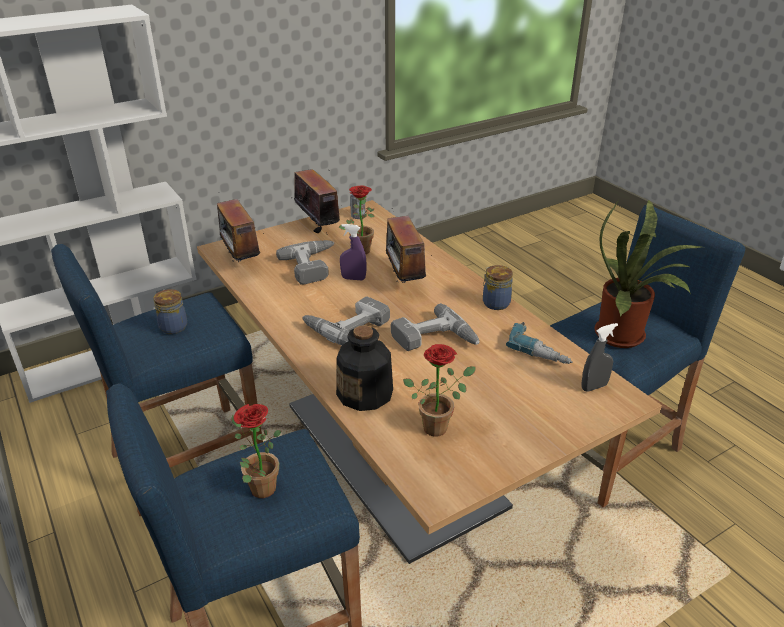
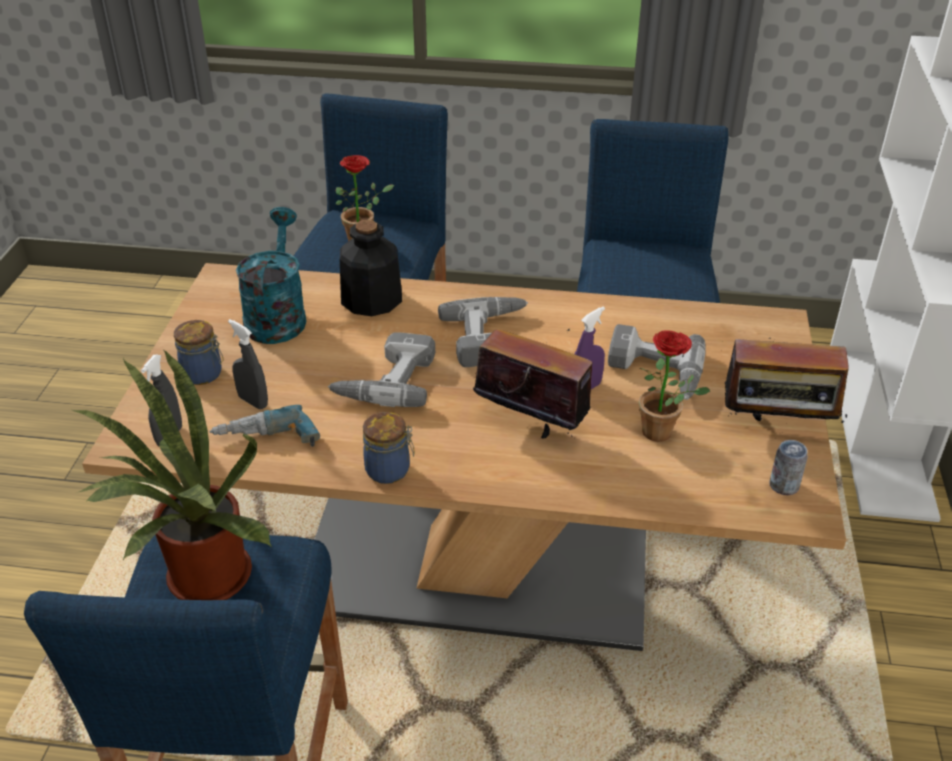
camera: 130 degrees right, 5 degrees up
(173, 326) = (648, 268): jar -> jar (204, 374)
(241, 262) = (724, 325): radio -> none
(439, 425) = (277, 316): potted plant -> turquoise watering can
(523, 376) = (253, 401): none -> grey spray bottle

